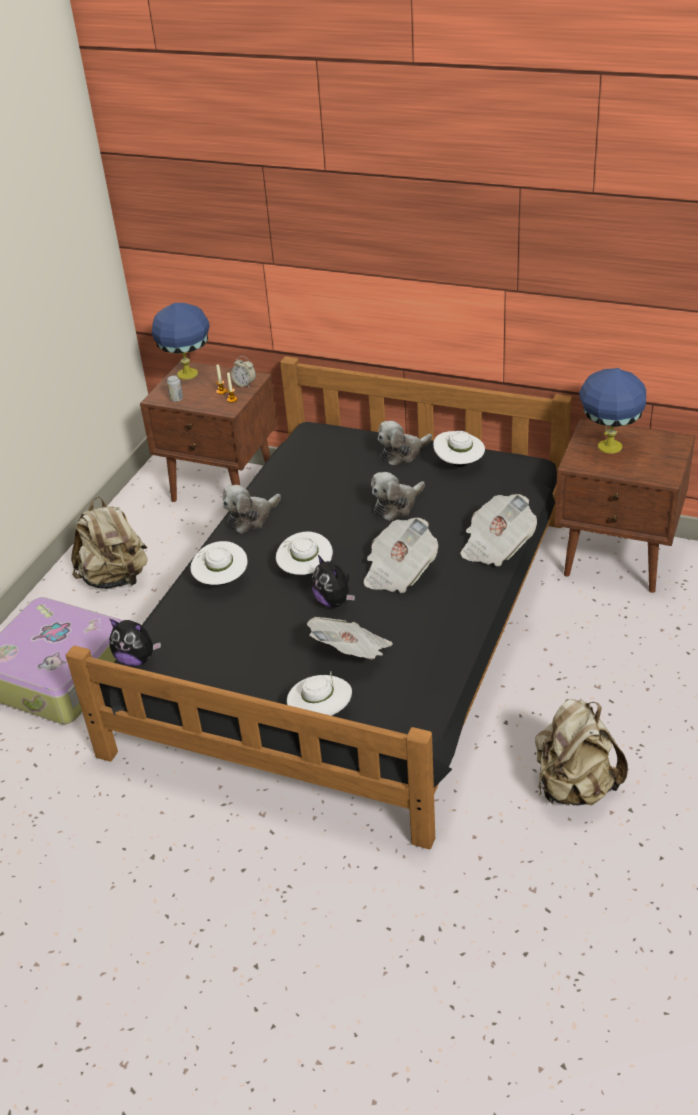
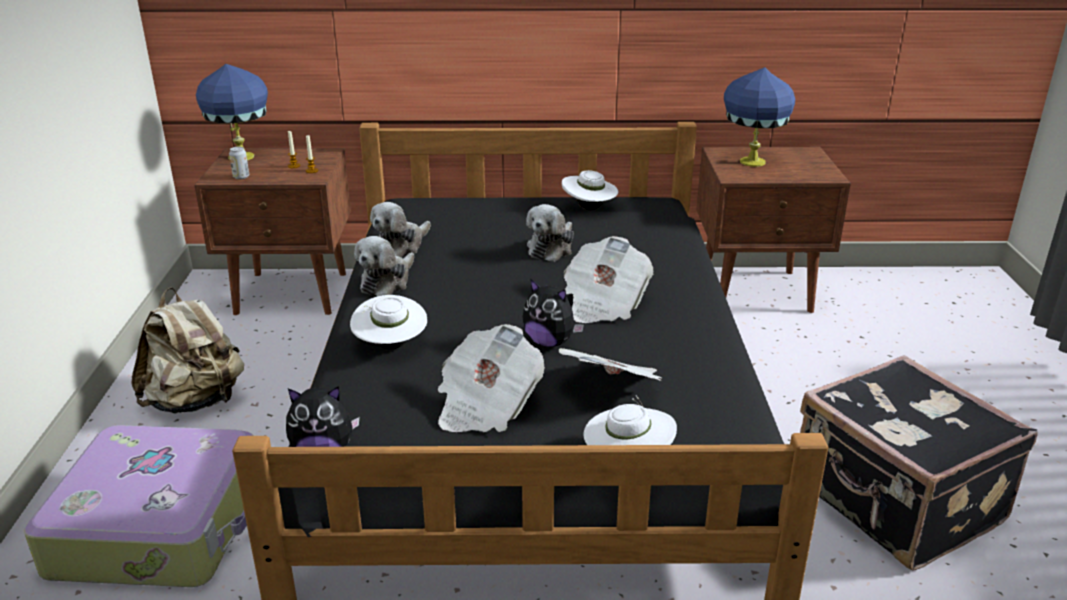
camera: 25 degrees left, 10 degrees down
(244, 384) = (318, 158): alarm clock -> none
(305, 571) = (492, 319): white hat -> none
(402, 454) = (521, 209): plush toy -> plush toy (401, 246)
(496, 546) = (689, 266): newspaper -> newspaper (486, 405)
(574, 787) = (894, 503): beige backpack -> black suitcase

